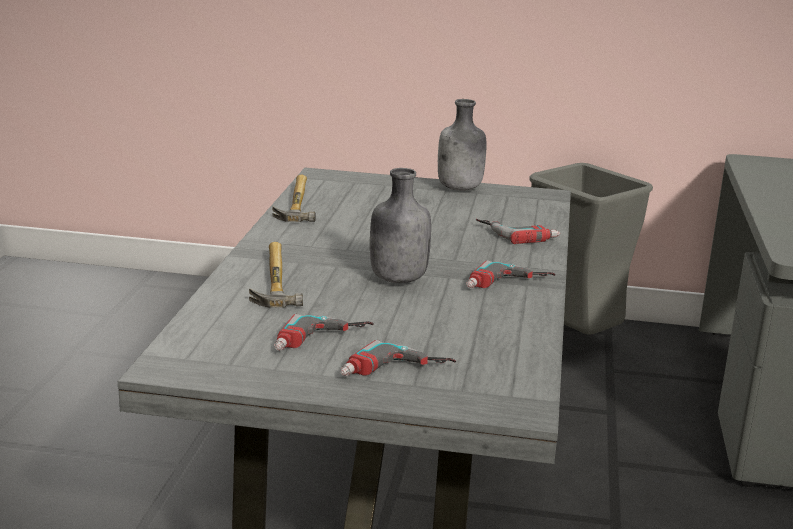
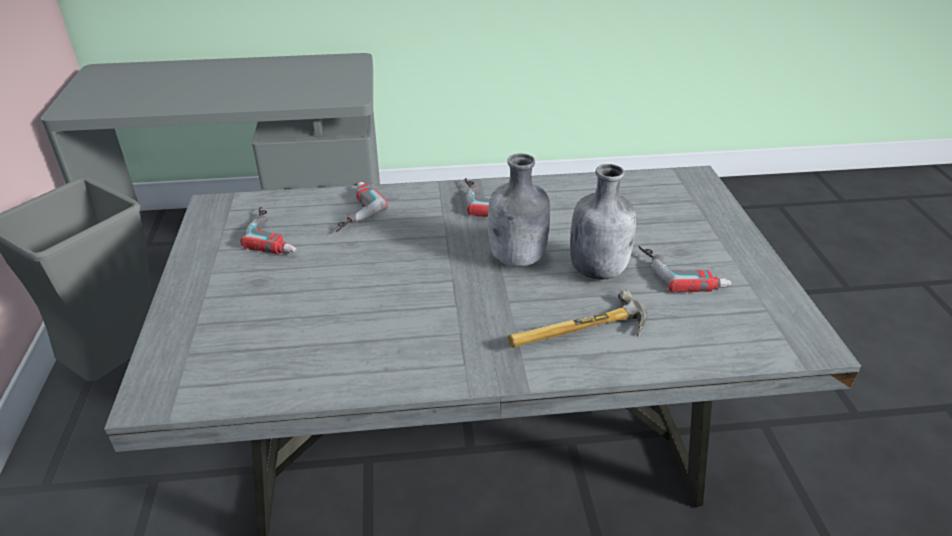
camera: 105 degrees left, 15 degrees up
(292, 204) = (310, 388): hammer -> none
(396, 374) = (698, 229): power drill -> power drill (277, 234)
(460, 188) = (202, 263): grey bottle -> grey bottle (598, 270)

